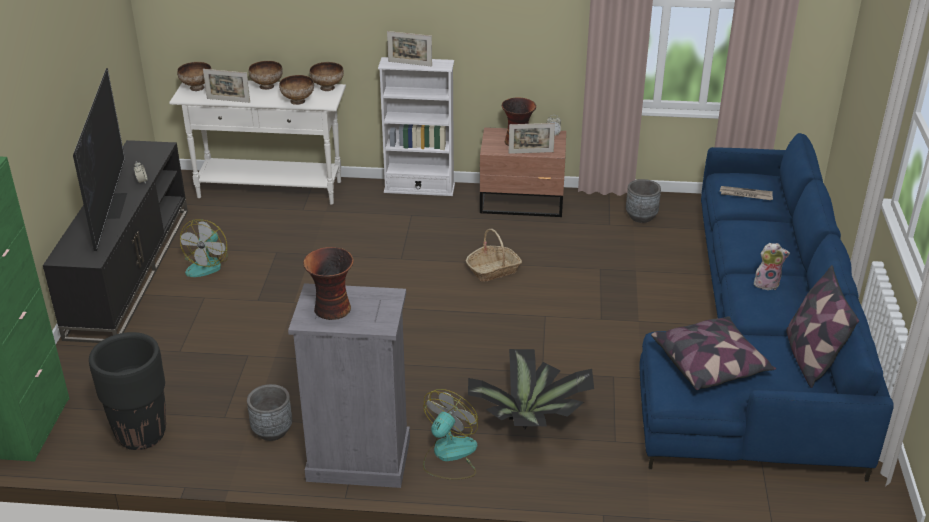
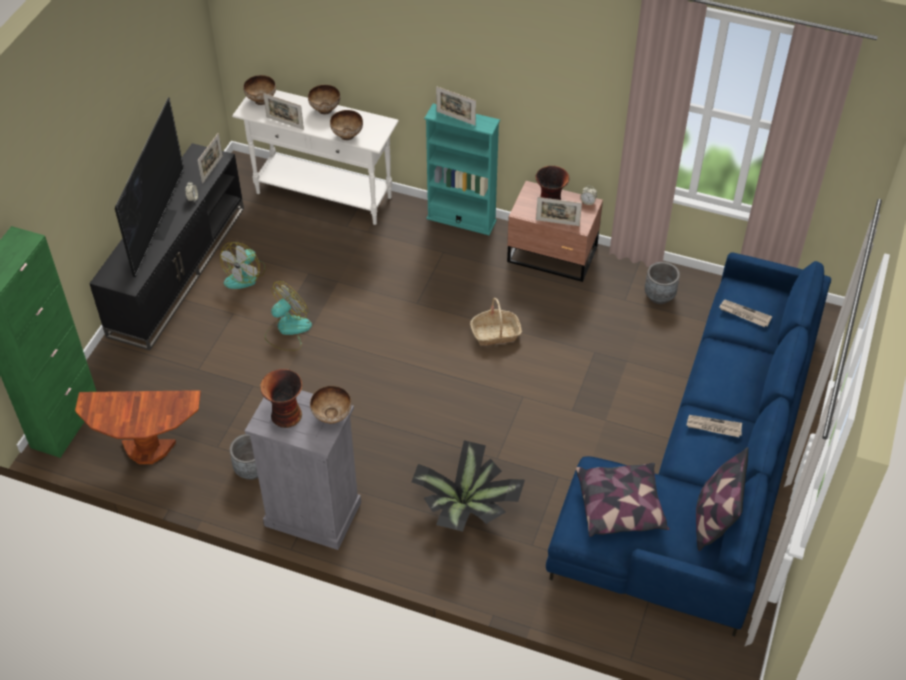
camera: 15 degrees right, 15 degrees up
(141, 434) = (148, 449): black planter -> brown side table
(156, 156) = (212, 169): none -> picture frame
(328, 87) = (380, 122): bowl -> bowl (332, 416)
(419, 188) = (461, 219): white bookcase -> turquoise bookcase
(449, 455) = (387, 527): fan -> fan (287, 330)
(767, 283) = (713, 427): plush toy -> newspaper

